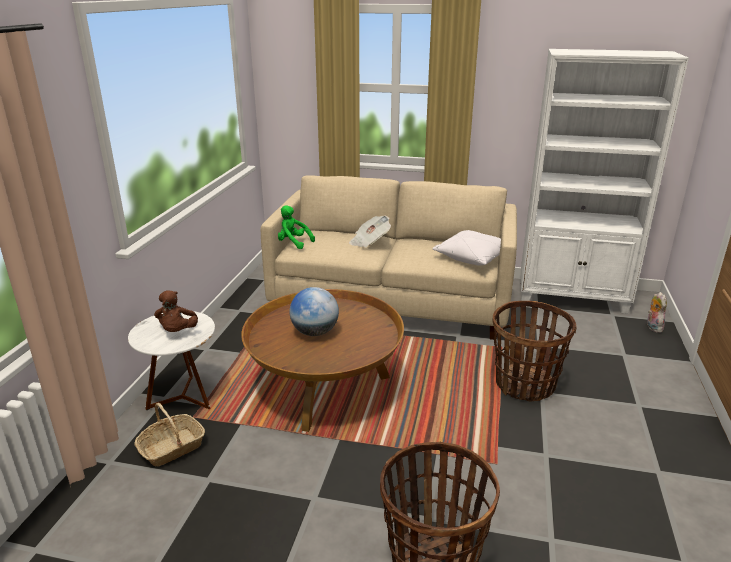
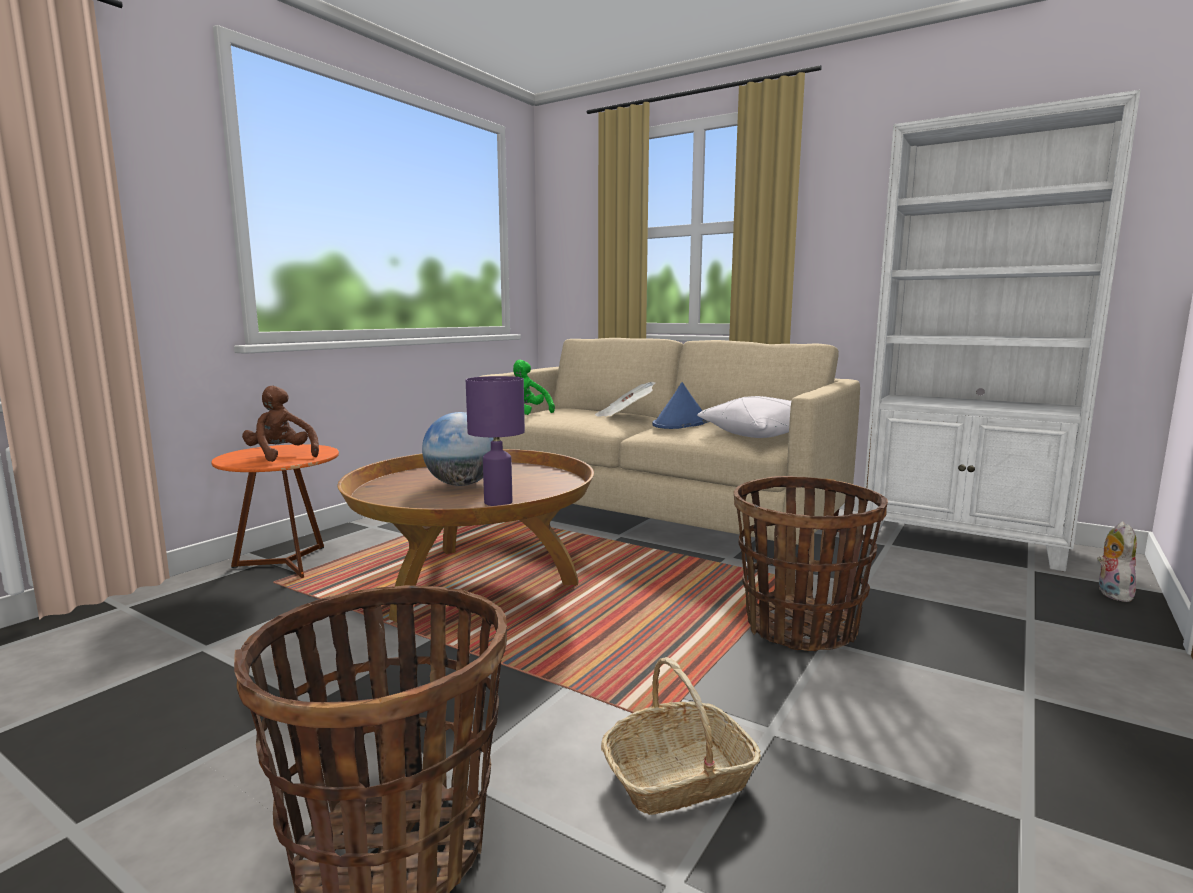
camera: 20 degrees right, 15 degrees down
(172, 448) = (208, 607): basket -> basket (679, 777)
(177, 331) = (281, 456): brown plush toy -> brown plush toy turned 120 degrees clockwise
(183, 398) = (287, 564): white side table -> orange side table
(357, 348) = (498, 502): none -> purple table lamp
(414, 249) = (681, 423): none -> blue hat

